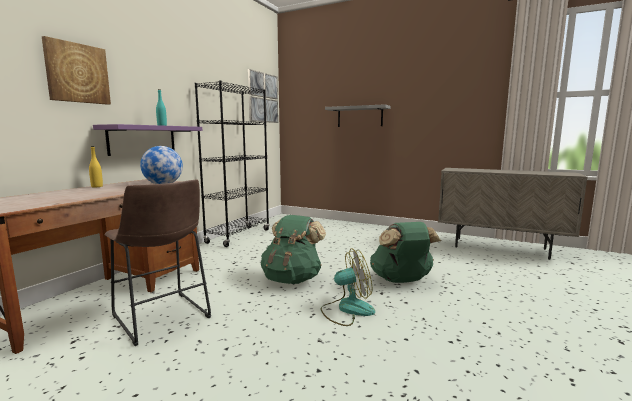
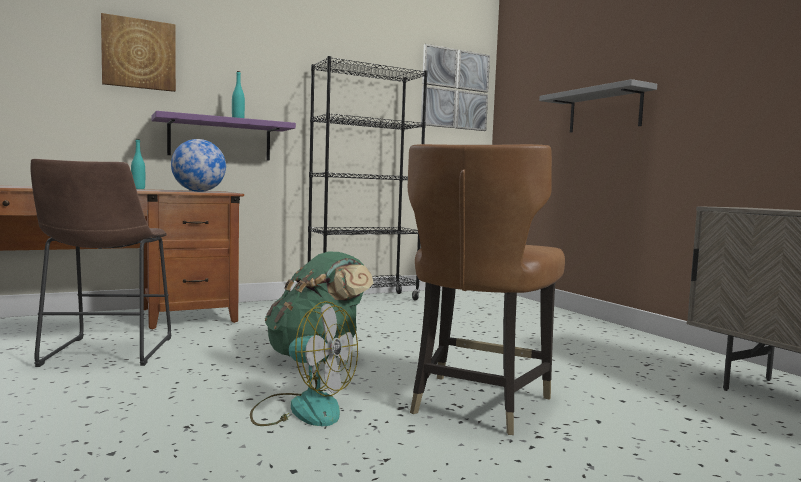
camera: 35 degrees right, 5 degrees down
(97, 186) = (138, 189): yellow bottle -> turquoise bottle
(401, 280) = (477, 403): green backpack -> brown chair

